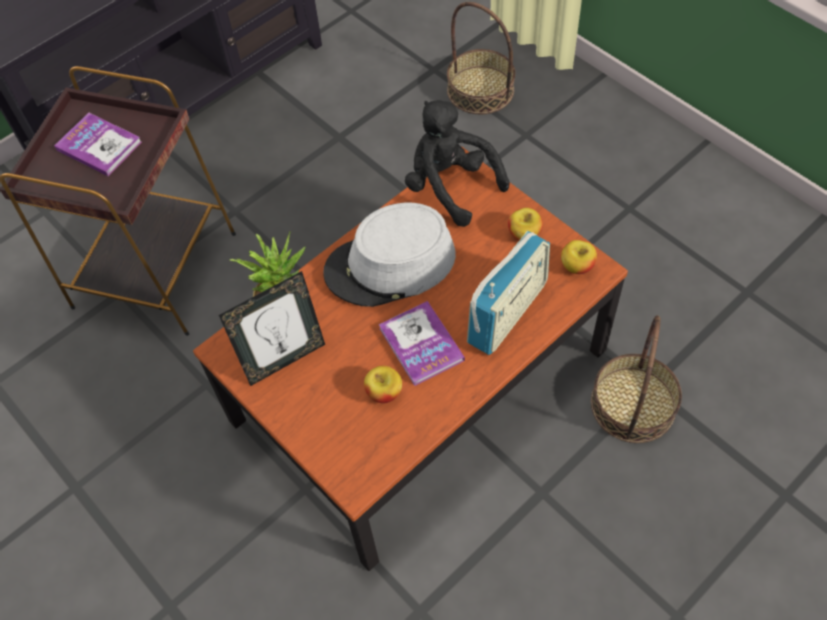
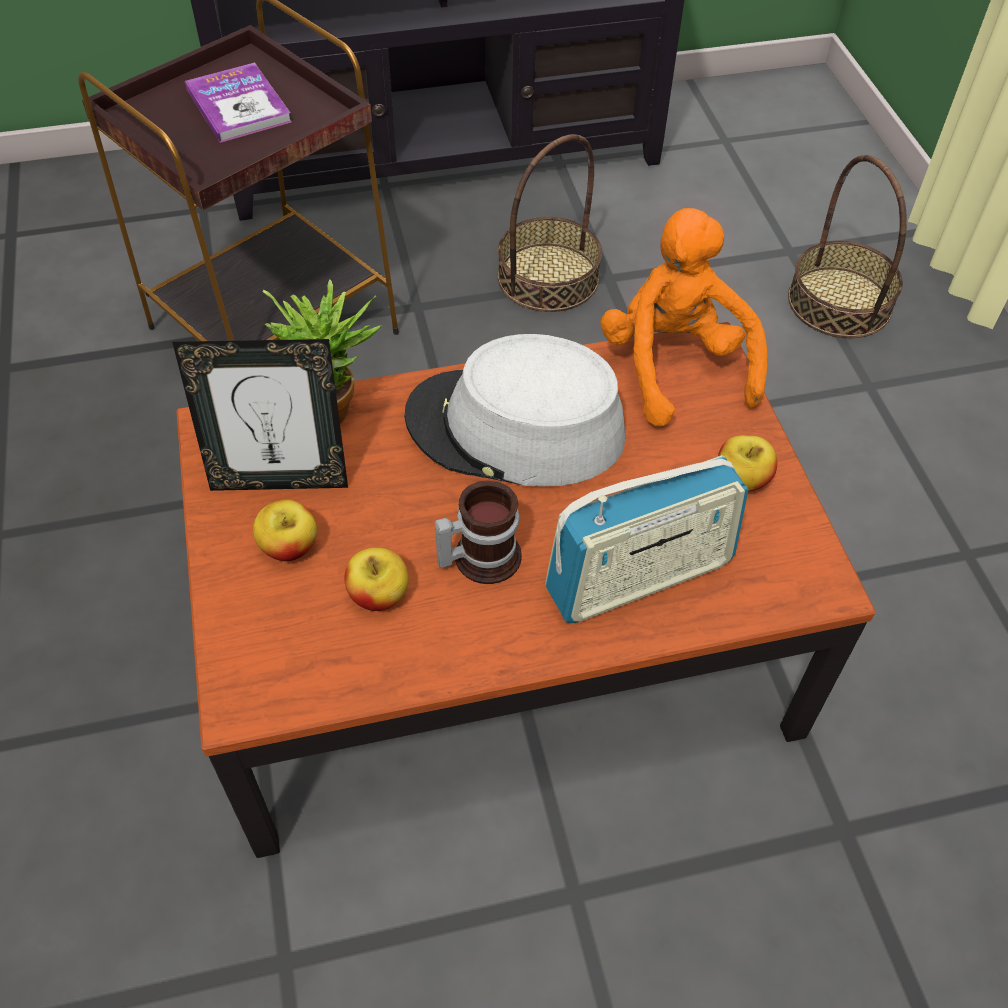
camera: 25 degrees right, 5 degrees down
(421, 344) = (479, 556): book -> mug
(450, 186) = (674, 366): black plush toy -> orange plush toy
(576, 266) = (794, 564): apple -> apple (289, 547)
(633, 404) = (800, 843): basket -> basket (548, 278)

